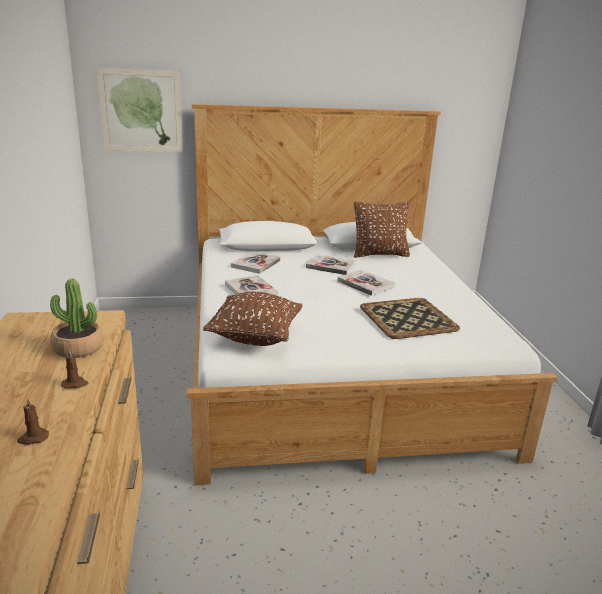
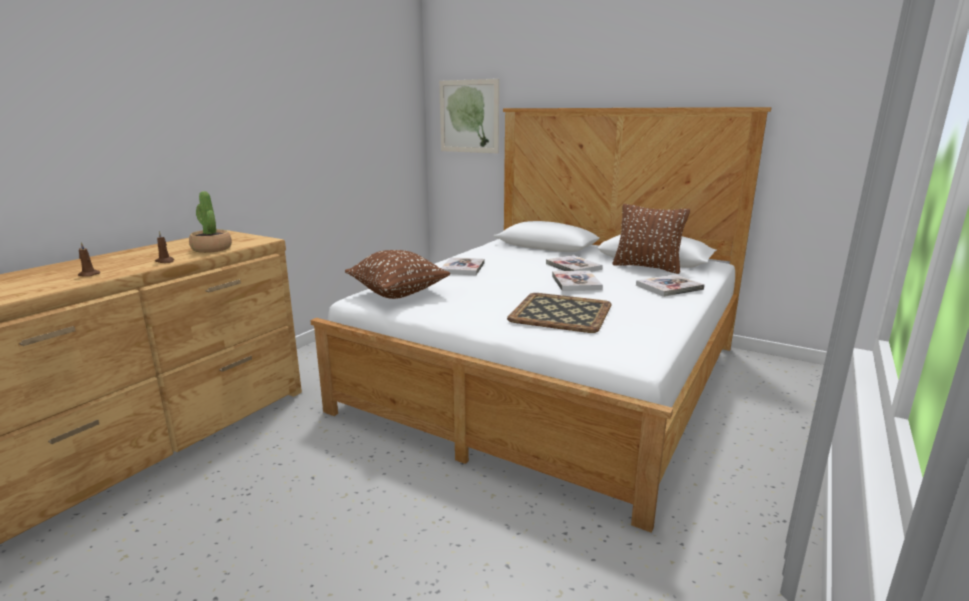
camera: 40 degrees right, 5 degrees down
(256, 264) = (507, 254): book -> book (669, 287)

